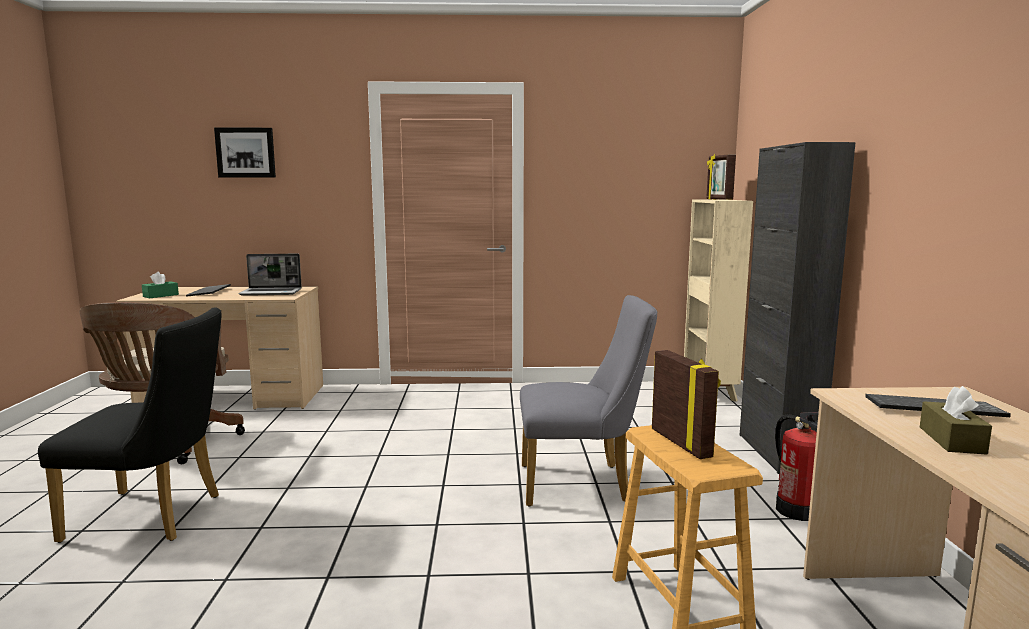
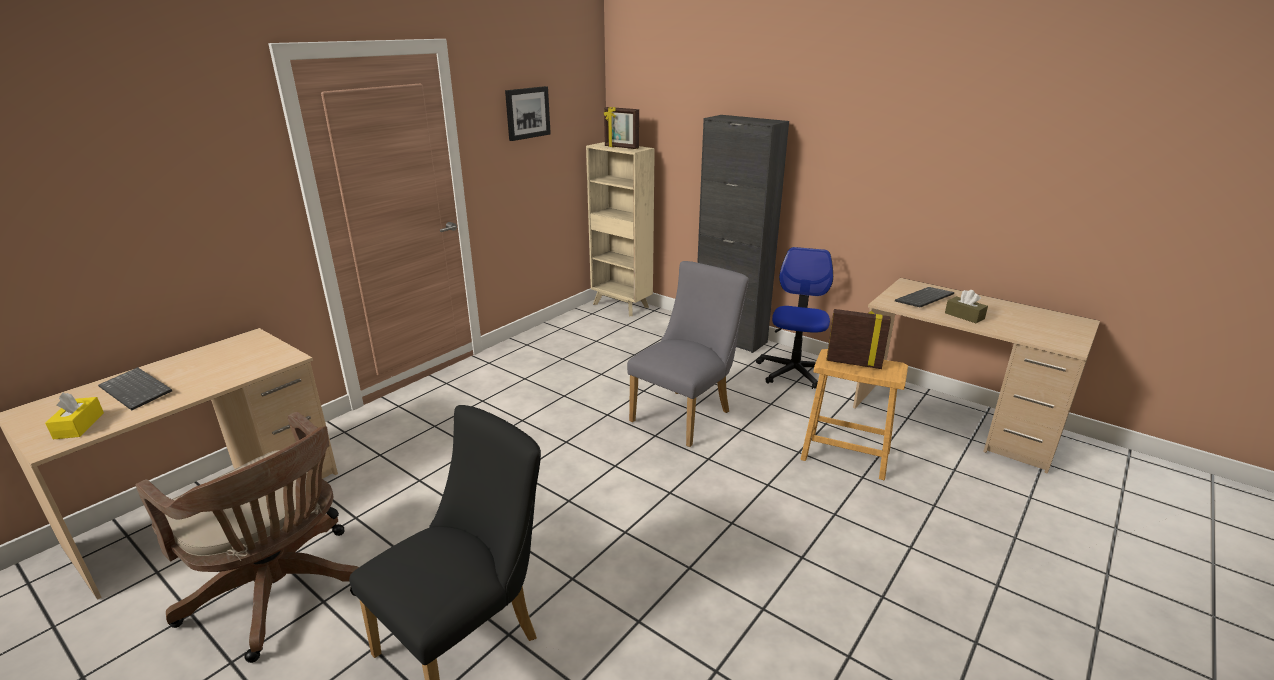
camera: 50 degrees left, 15 degrees up
(161, 295) = (79, 425): green tissue box -> yellow tissue box
(246, 152) = (98, 167): picture -> picture (527, 113)
(272, 293) = (241, 358): laptop -> none
(796, 510) = (794, 372): fire extinguisher -> office chair

